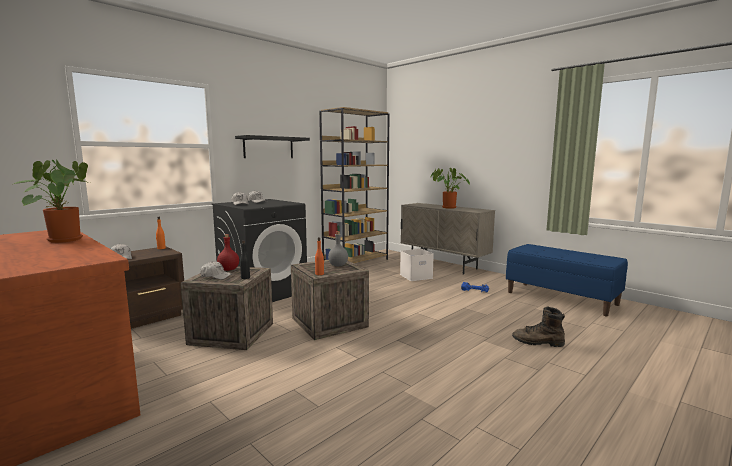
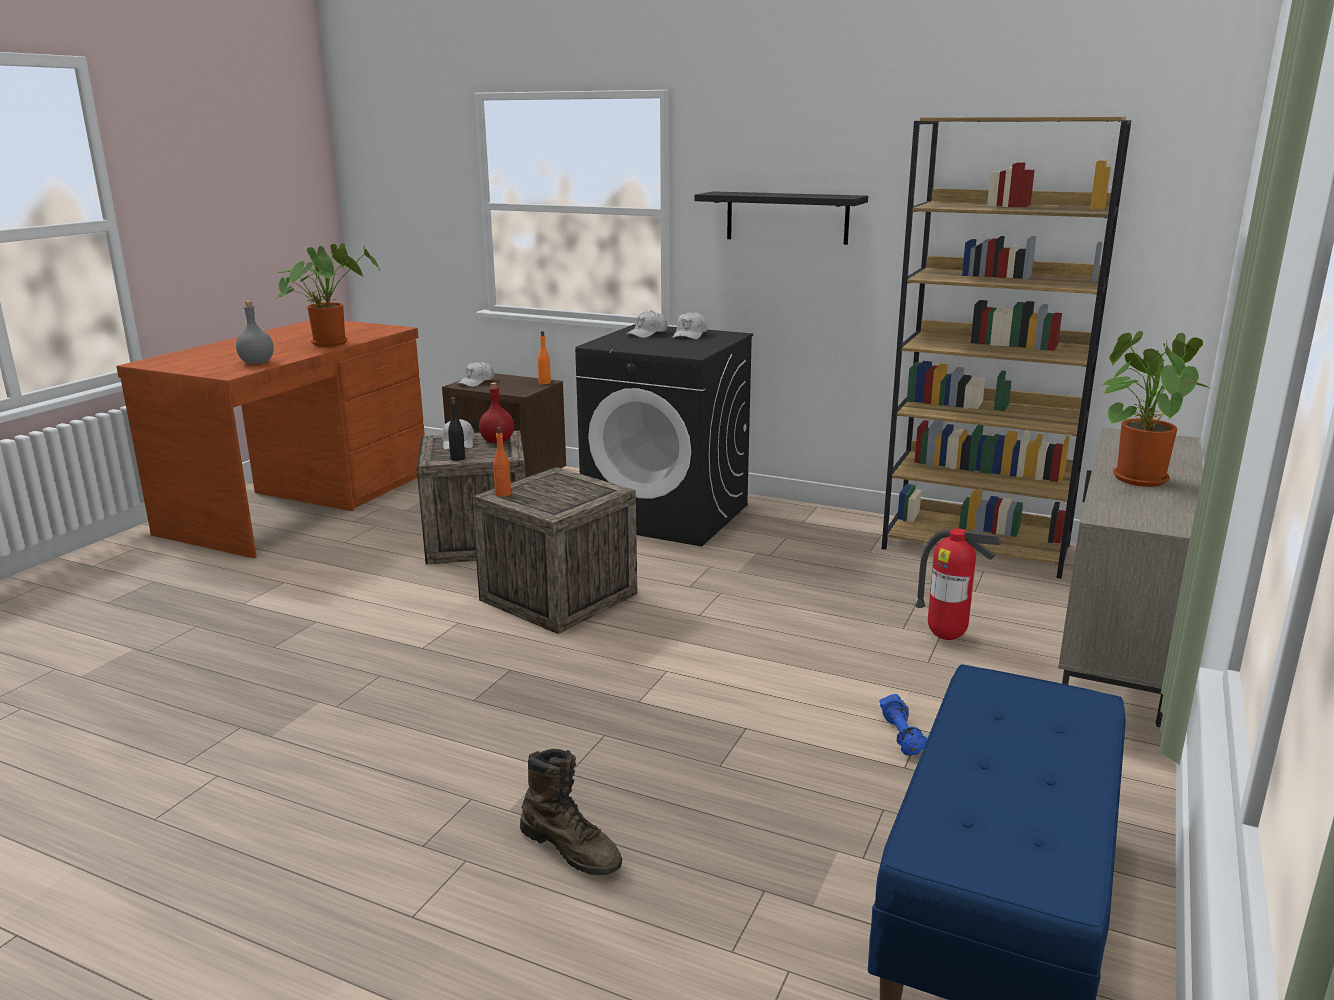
camera: 70 degrees right, 10 degrees up
(338, 265) = (571, 496): grey bottle -> grey bottle (257, 363)
(416, 276) = (947, 637): white storage box -> fire extinguisher
(538, 342) = (572, 848): brown boot -> brown boot turned 135 degrees clockwise

